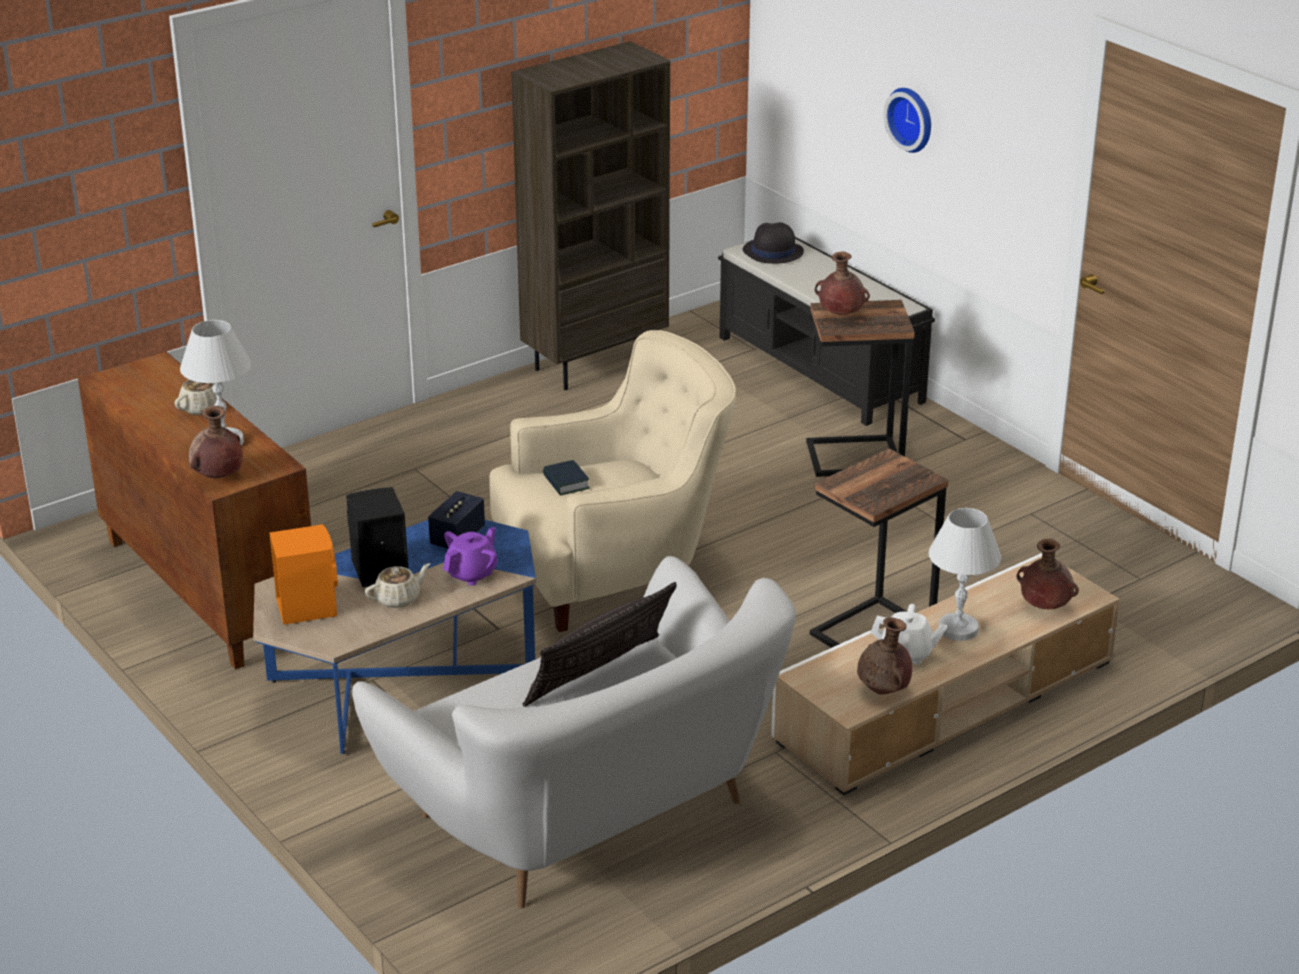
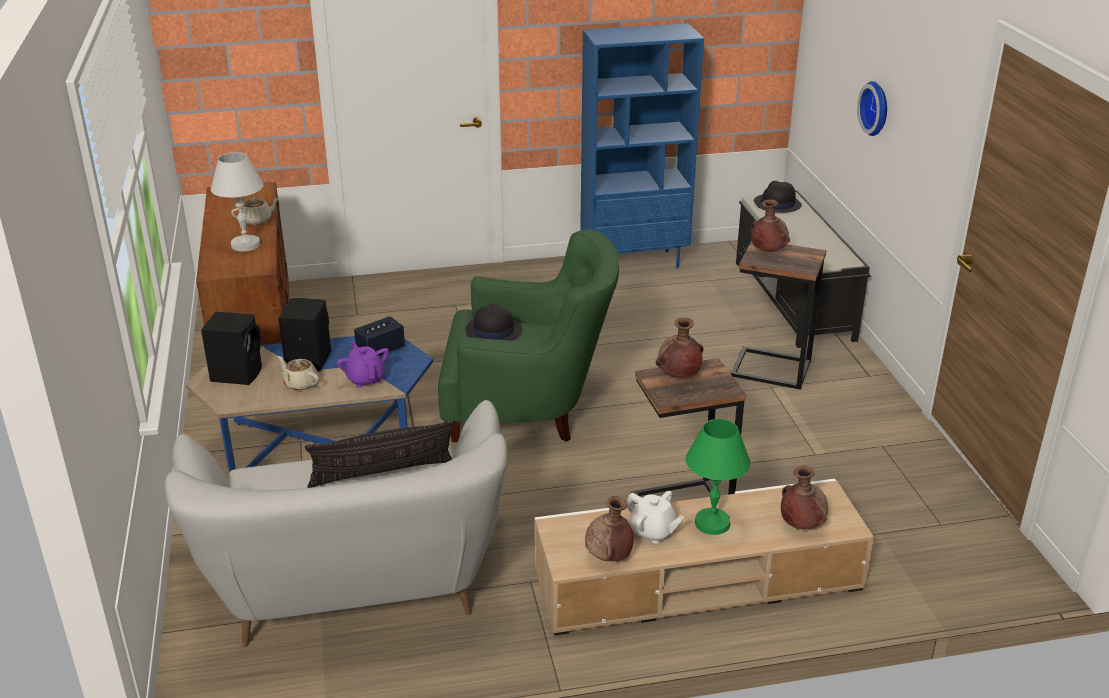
camera: 25 degrees right, 0 degrees up
(217, 477) = (216, 266): brown vase -> brown vase (678, 376)
(307, 606) = (238, 373): orange speaker -> black speaker
(398, 598) = (300, 383): beige teapot -> beige teapot turned 135 degrees counterclockwise
(472, 574) = (365, 379): purple teapot -> purple teapot turned 90 degrees counterclockwise
(566, 482) = (493, 331): book -> black hat
(595, 363) = (634, 262): brown bookcase -> blue bookcase
(616, 572) = (528, 409): beige armchair -> green armchair
(957, 628) = (712, 523): white table lamp -> green table lamp

